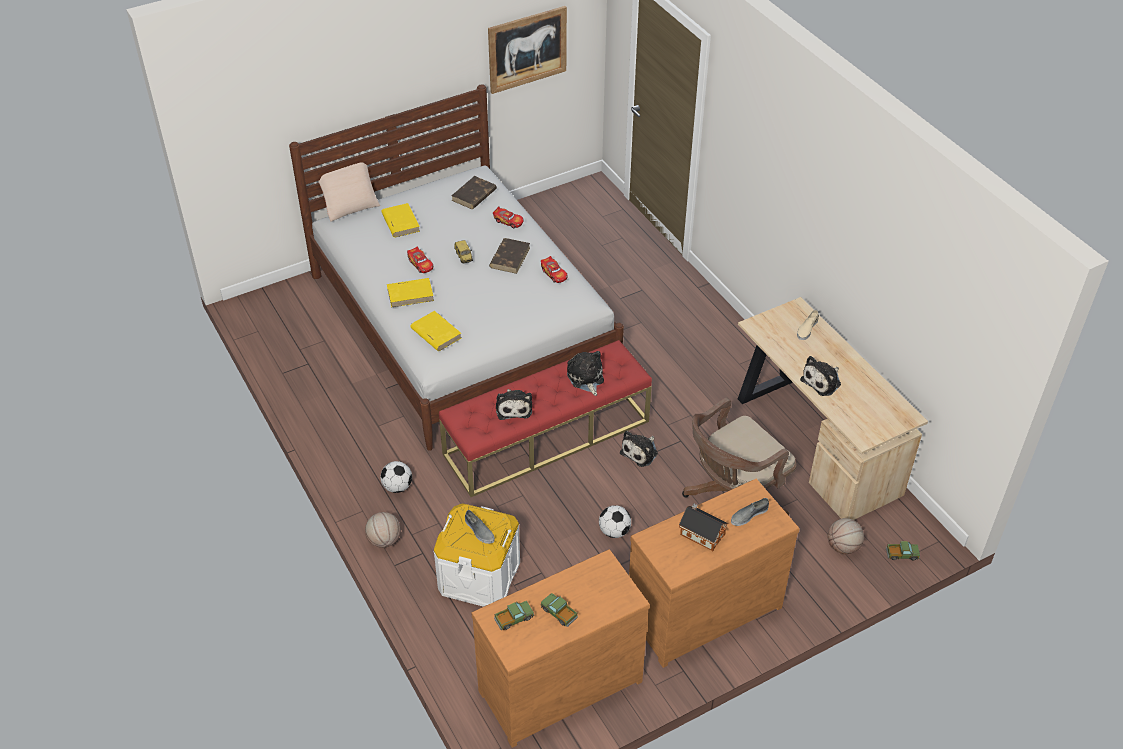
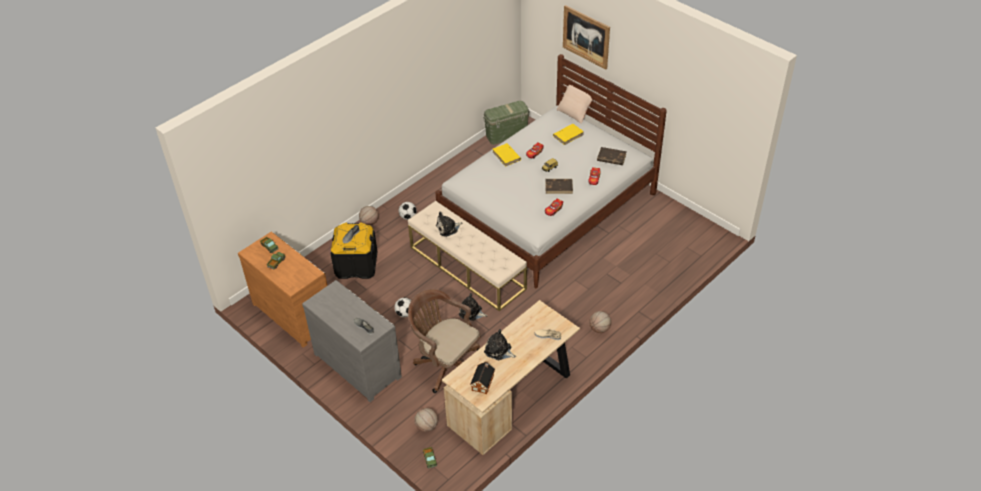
camera: 75 degrees right, 0 degrees up
(270, 328) = (506, 135): none -> green storage box
(435, 333) = (478, 174): yellow book -> none
(479, 576) = (356, 265): white storage box -> black storage box
(527, 49) = (702, 112): picture -> picture (586, 37)
(547, 437) = (467, 268): red bench -> beige bench
(586, 378) = (484, 253): plush toy -> none
(700, 609) = (359, 364): brown dresser -> grey dresser
(701, 533) = (344, 308): toy house -> toy house (483, 382)
(716, 330) = (599, 329): none -> basketball

